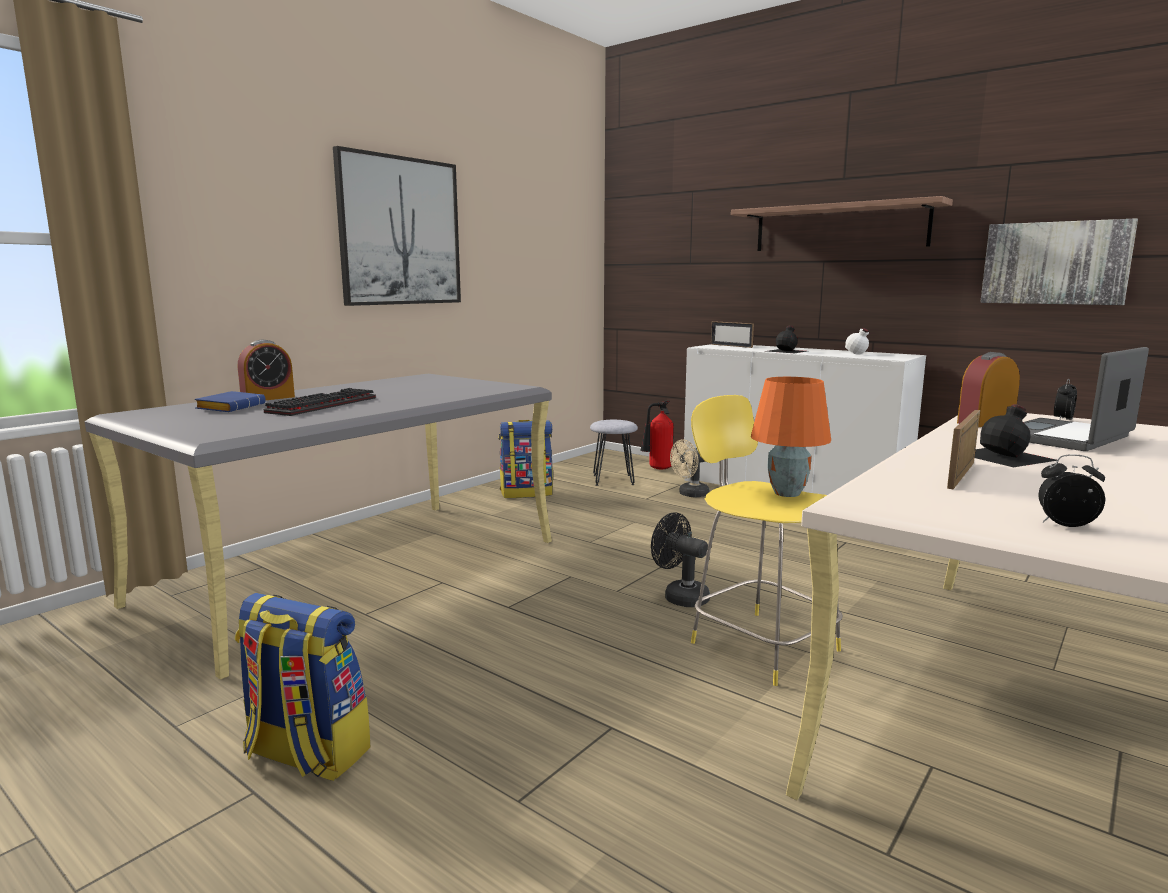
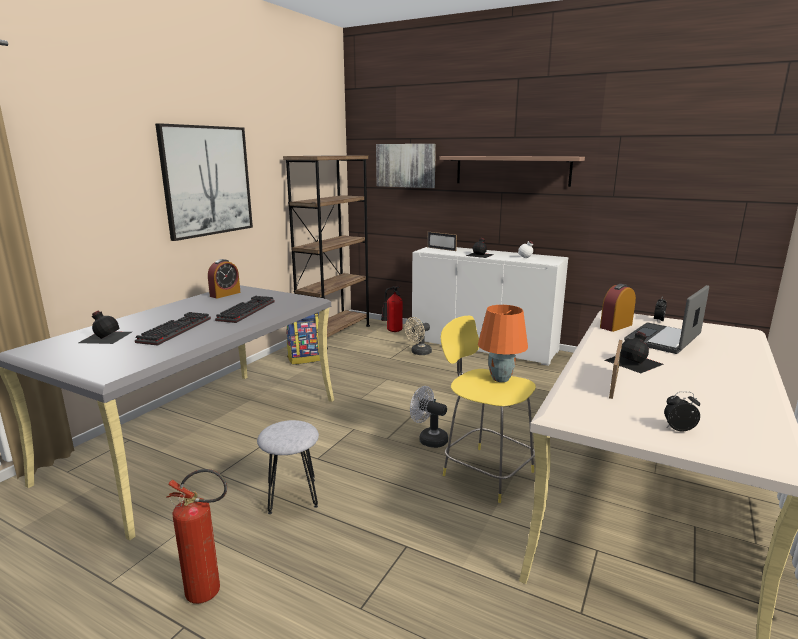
camera: 10 degrees left, 5 degrees up
(231, 407) = (105, 337): blue book -> black bottle
(268, 398) = (128, 323): alarm clock -> alarm clock (225, 294)
(305, 754) = (210, 593): backpack -> fire extinguisher
(427, 393) = (246, 310): none -> keyboard
(574, 468) = (334, 334): none -> brown bookcase
(613, 480) = (364, 343): grey stool -> grey stool (292, 496)
(680, 596) = (429, 439): black fan -> white fan
(1055, 263) = (646, 201): picture -> picture (405, 165)

